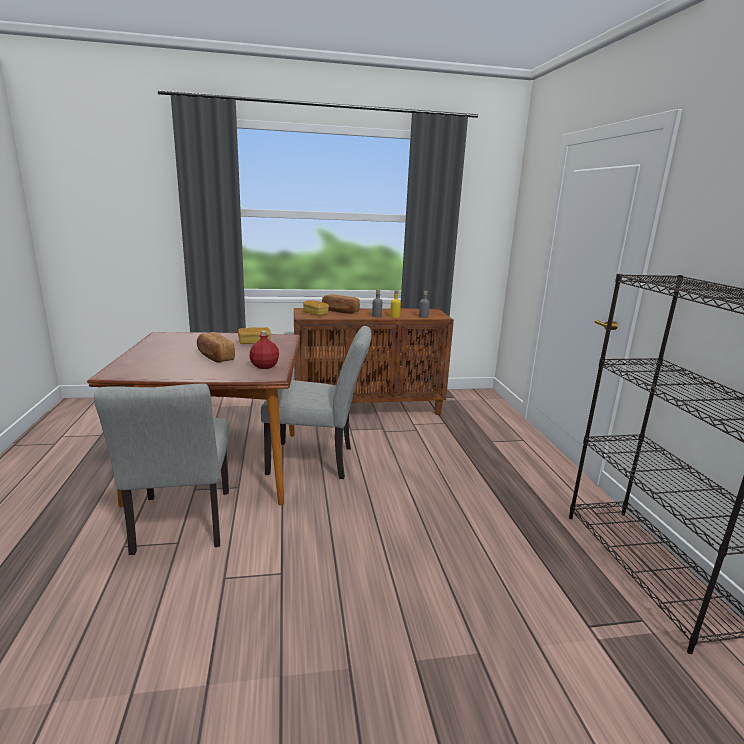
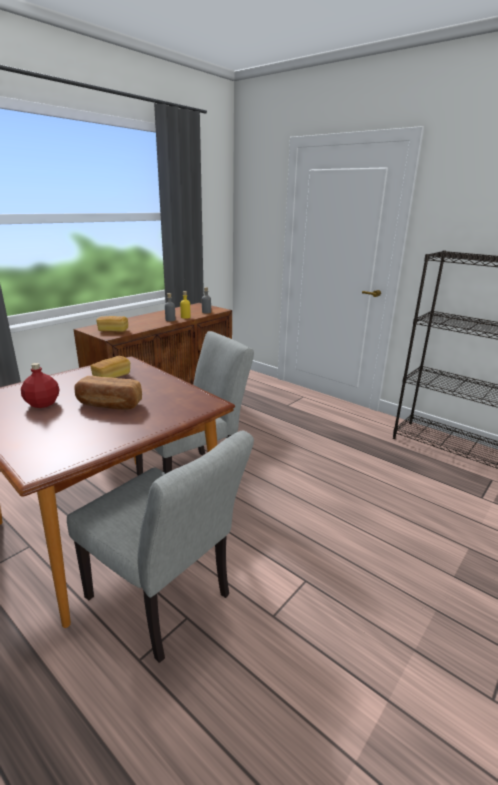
camera: 40 degrees left, 5 degrees up
(265, 366) = (181, 397): red bottle -> red bottle (43, 403)
(340, 311) = (128, 322): bread -> none

